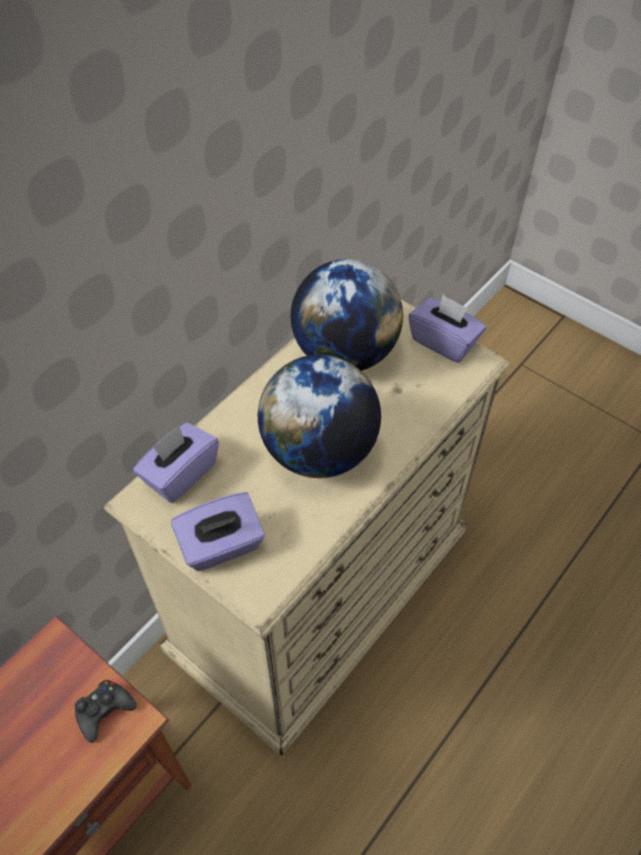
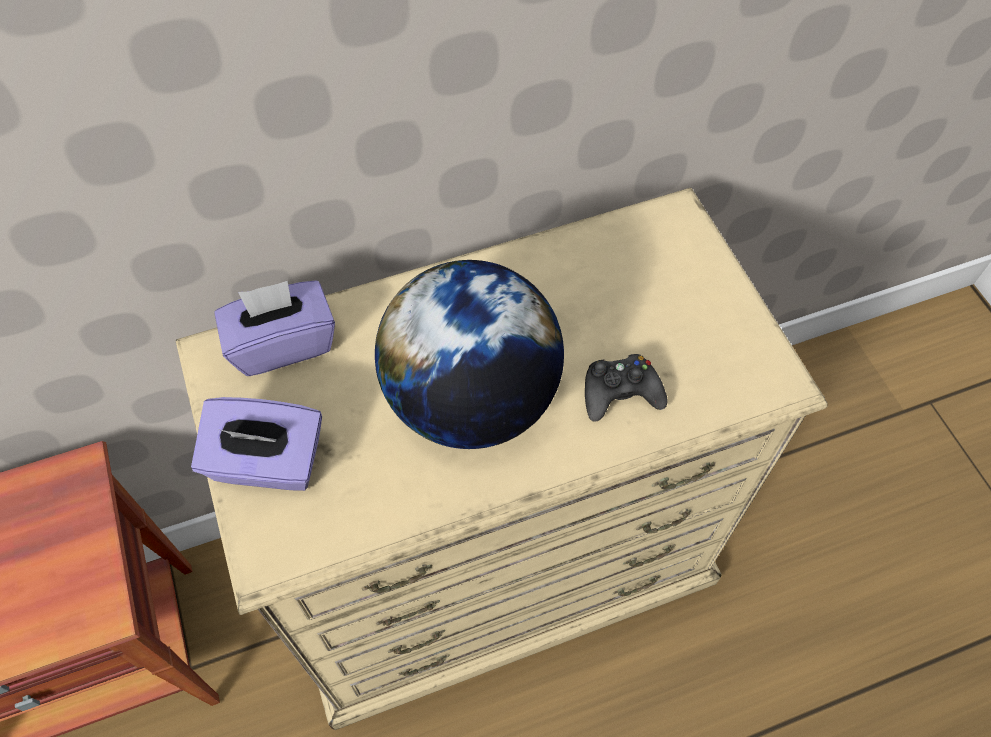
camera: 30 degrees right, 5 degrees up
(104, 710) = (78, 583): black game controller -> black game controller (620, 393)
(344, 353) = (595, 282): globe -> none
(444, 342) = (745, 329): purple tissue box -> none

